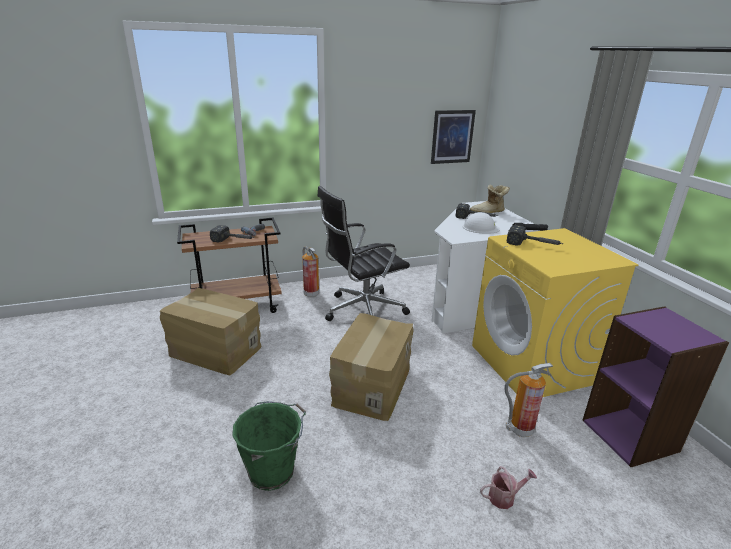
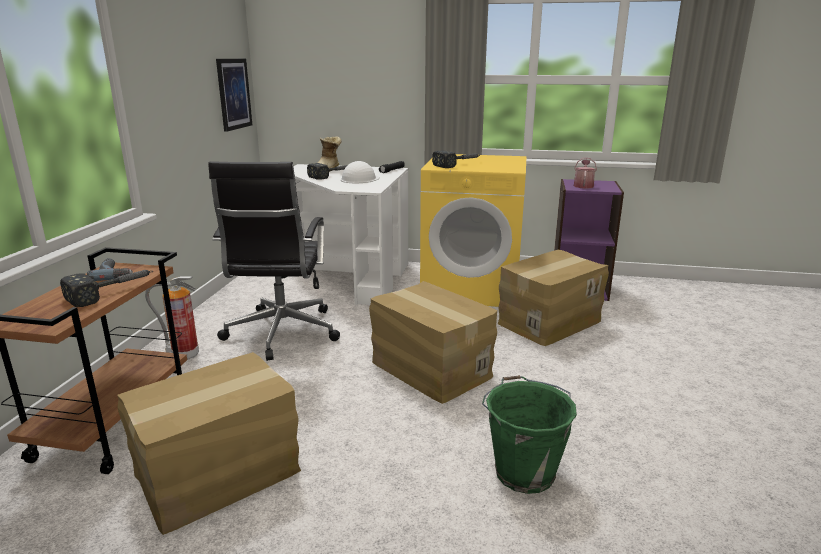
camera: 60 degrees left, 5 degrees down
(504, 497) = (617, 354): watering can -> watering can (583, 185)
(519, 430) = (548, 322): fire extinguisher -> cardboard box

